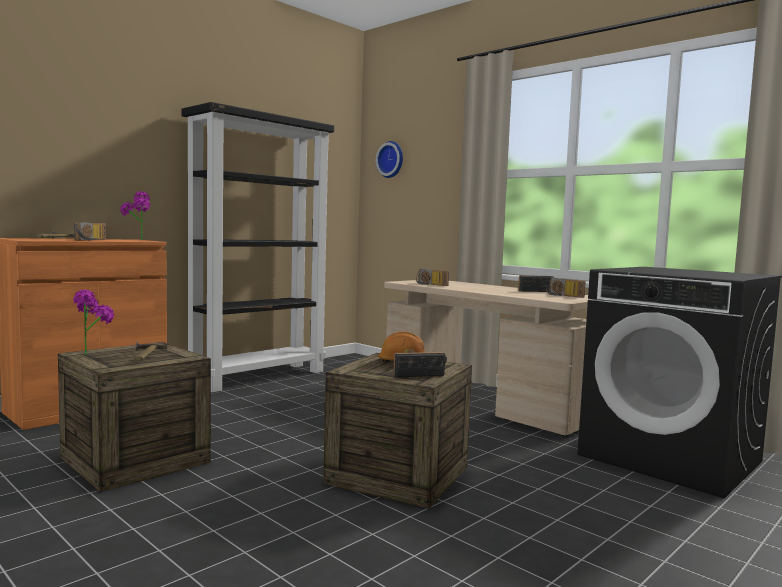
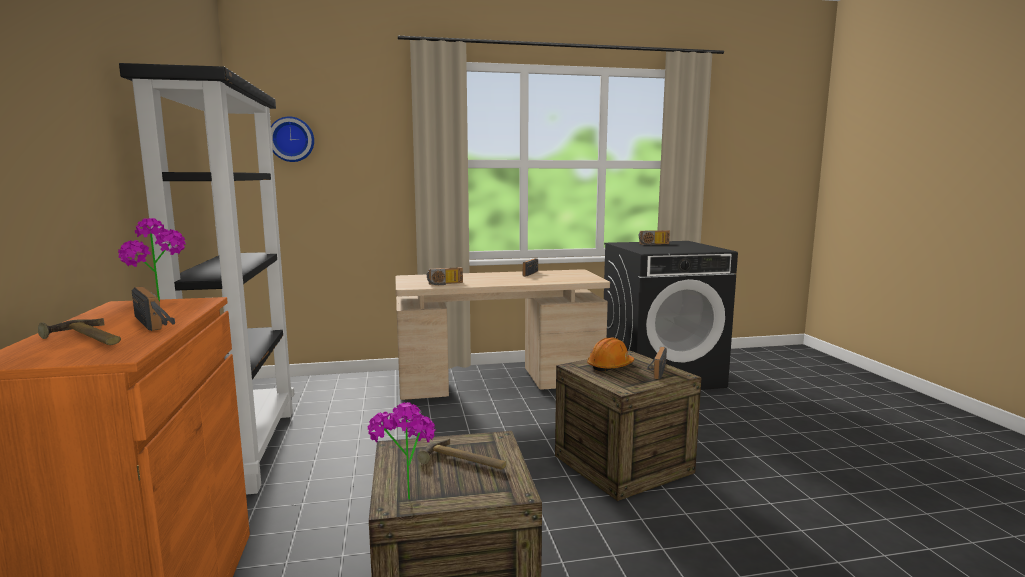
camera: 55 degrees left, 5 degrees up
(563, 295) = (564, 274): radio -> radio (654, 244)

